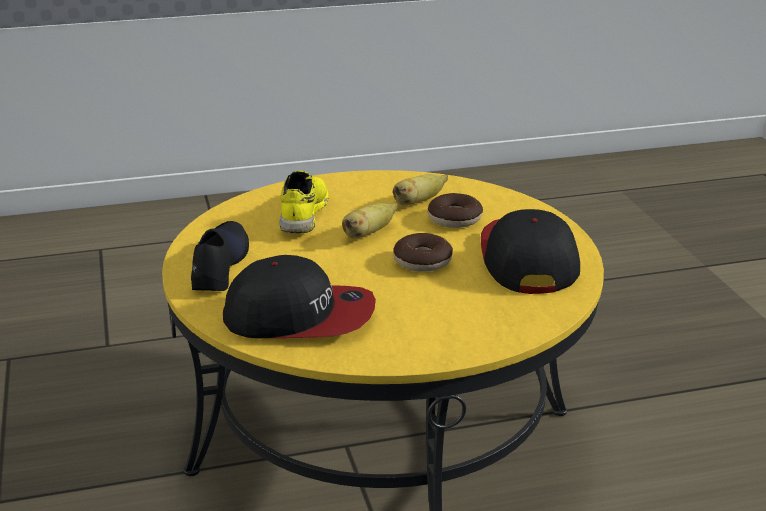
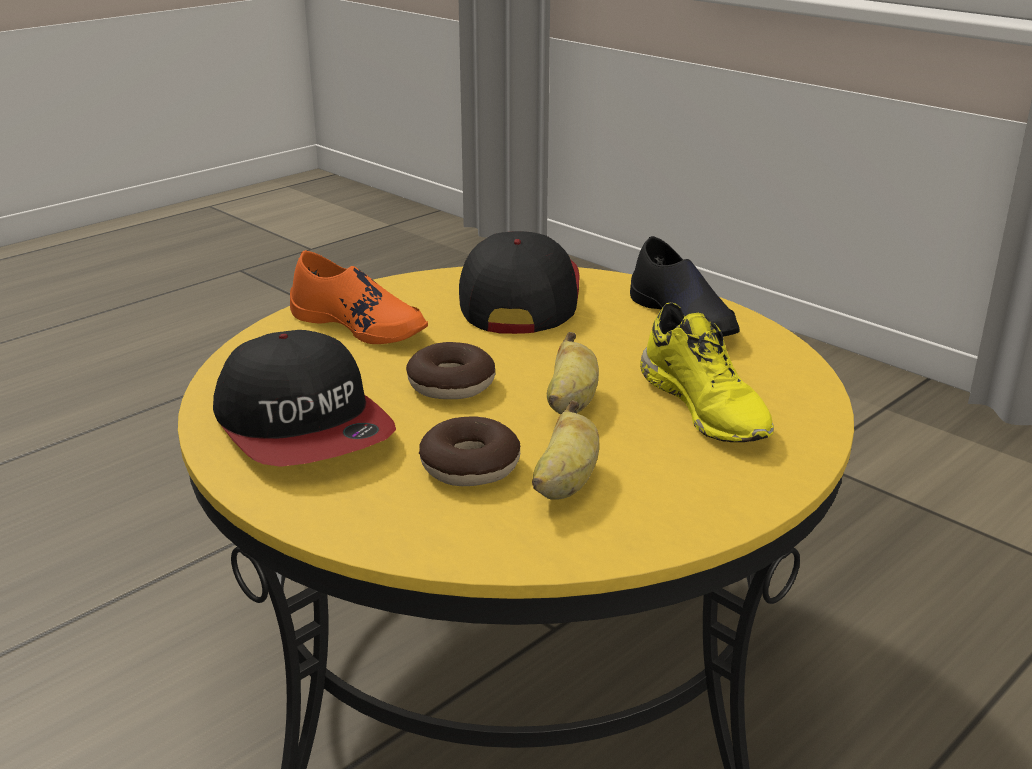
camera: 150 degrees right, 0 degrees up
(300, 316) = (518, 297): cap -> cap turned 120 degrees clockwise
(443, 323) = (360, 325): none -> orange shoe

